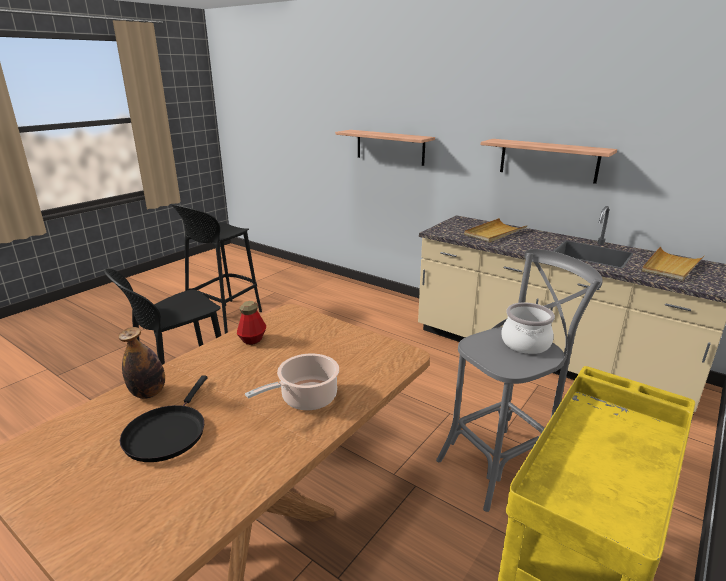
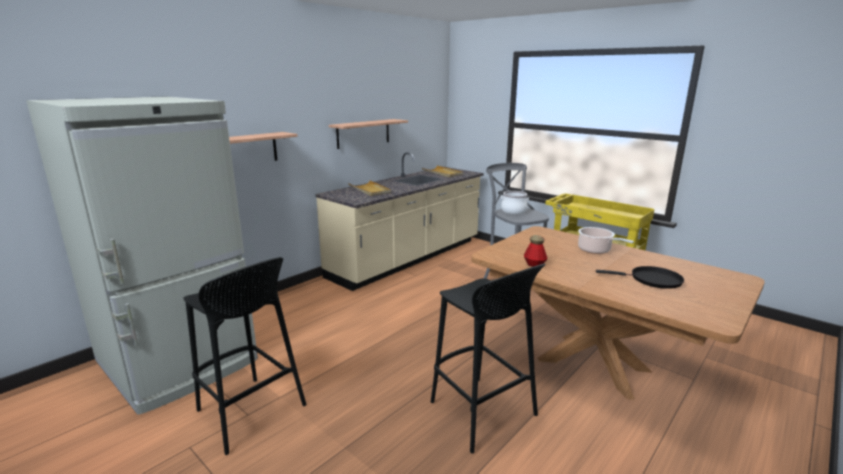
camera: 85 degrees left, 5 degrees down
(148, 393) = (619, 290): bottle -> none
(289, 283) = (178, 360): none -> white fridge

